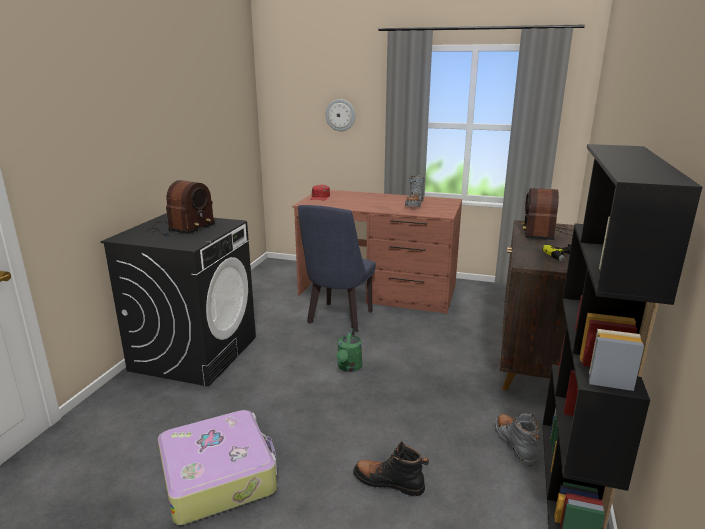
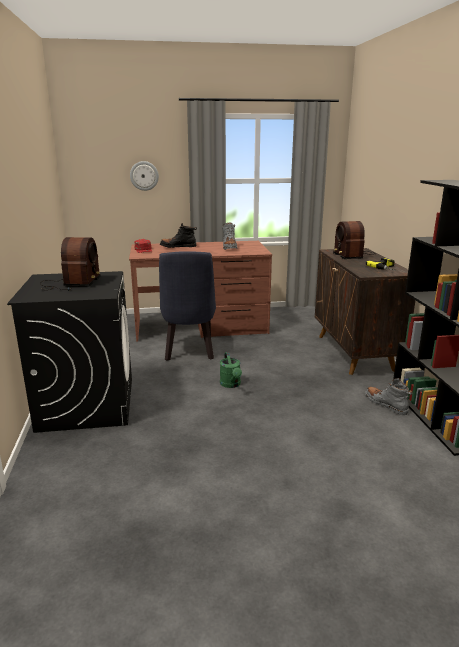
camera: 25 degrees left, 0 degrees up
(219, 476) = (203, 483): suitcase -> none
(389, 482) = (330, 449): black boot -> black boot (178, 247)

